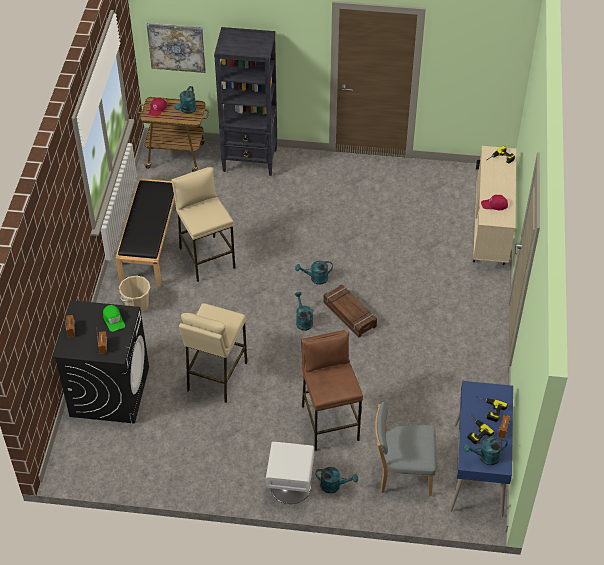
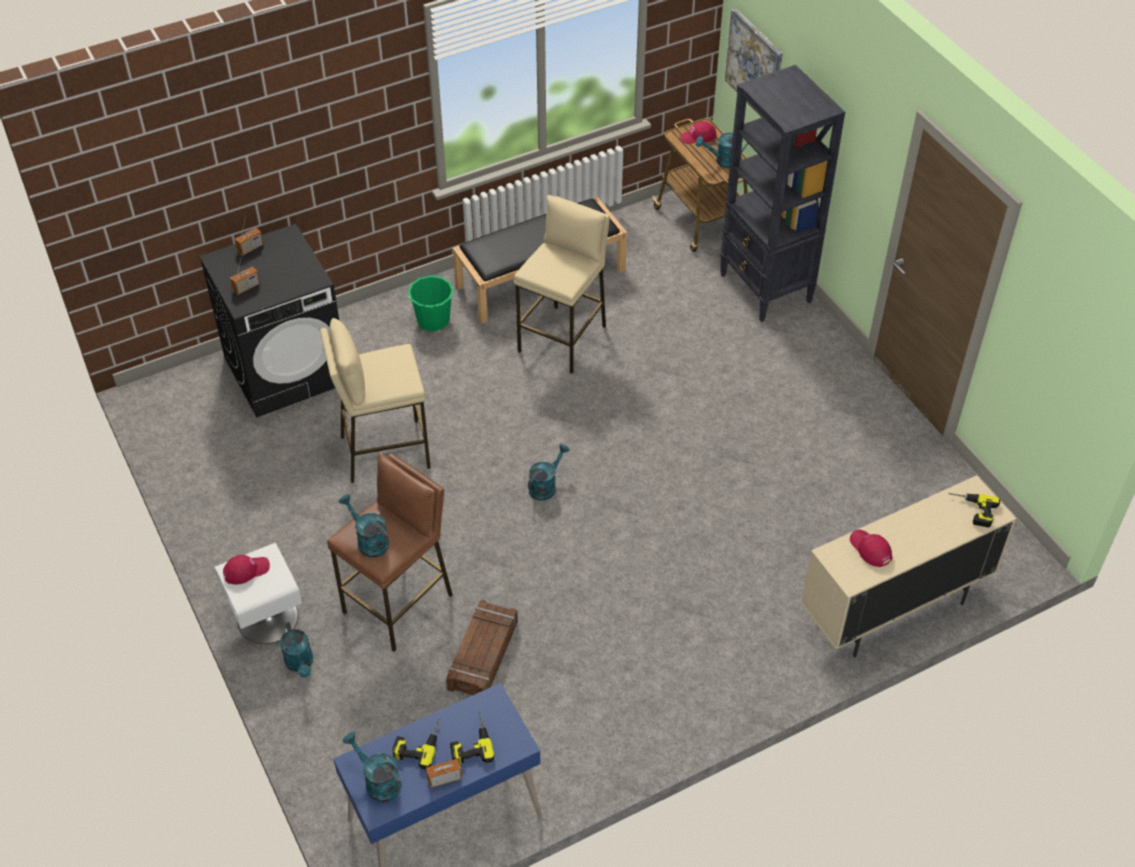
camera: 55 degrees right, 0 degrees up
(113, 320) = (294, 273): green cap -> none
(137, 305) = (433, 320): beige bucket -> green bucket
(282, 463) = (246, 570): none -> red cap
(315, 279) = (628, 460): turquoise watering can -> turquoise watering can (368, 541)
(349, 315) = (598, 528): crate -> crate (482, 655)
(402, 474) = (373, 730): grey chair -> none

